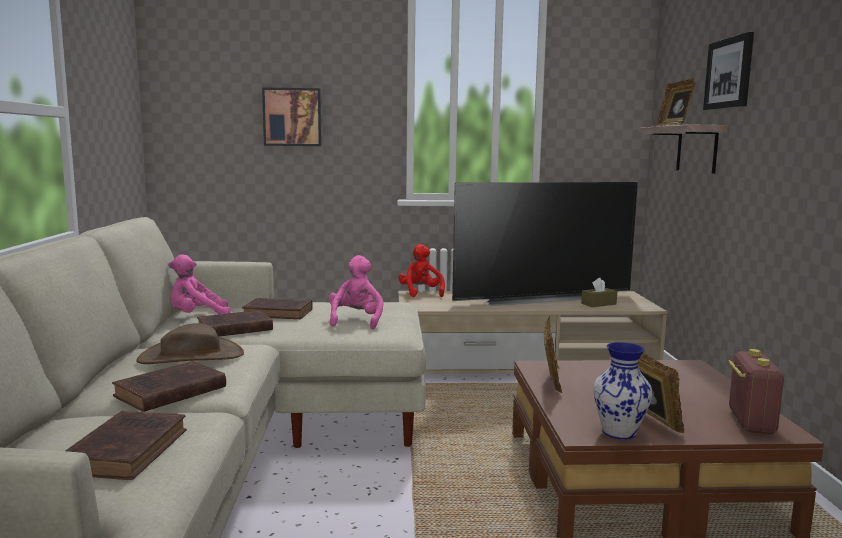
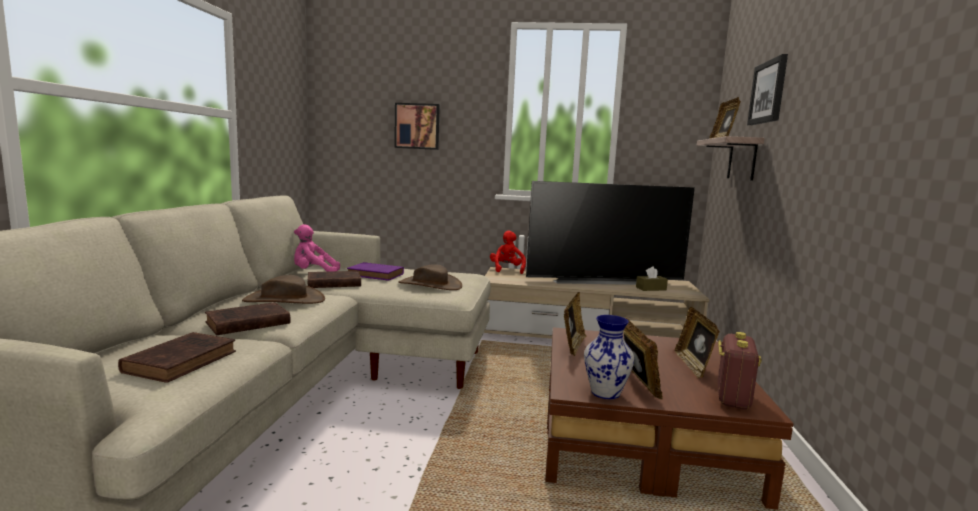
camera: 10 degrees right, 0 degrees up
(280, 313) = (377, 275): brown book -> purple book
(356, 321) = (430, 285): pink plush toy -> brown hat
(691, 391) = (693, 366): none -> picture frame

